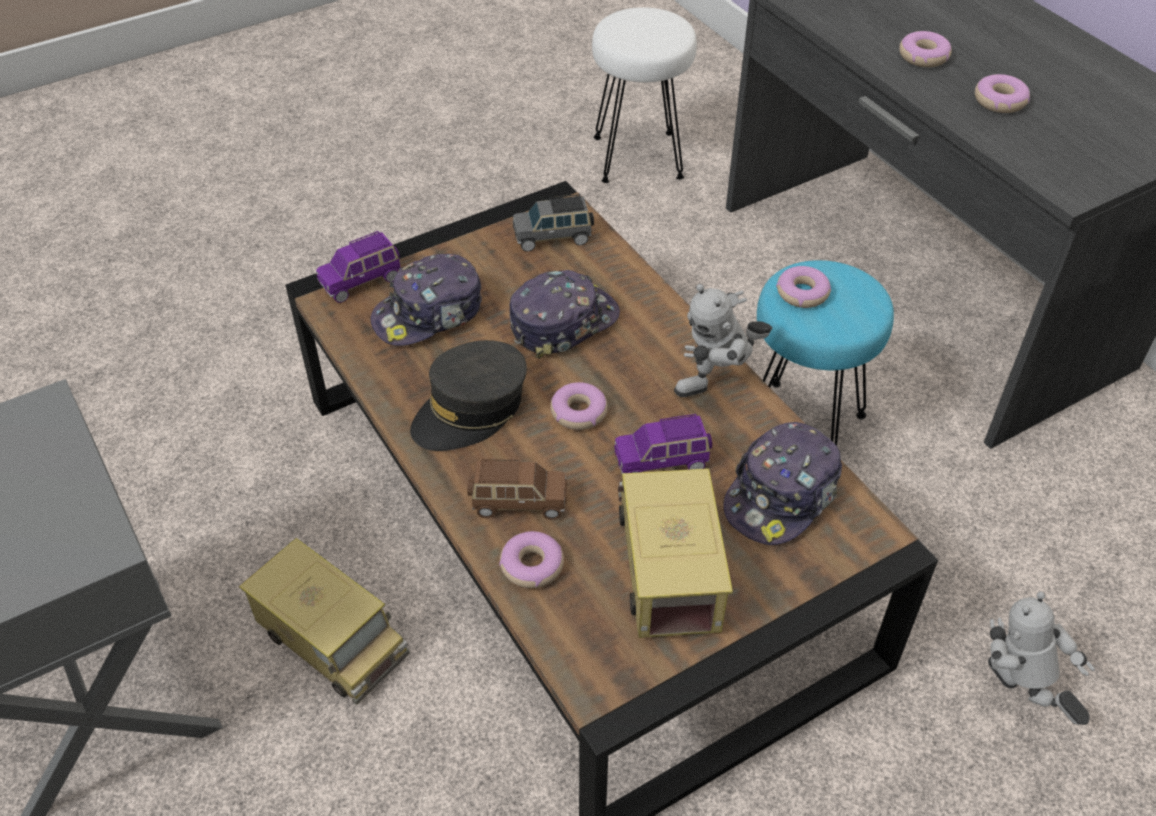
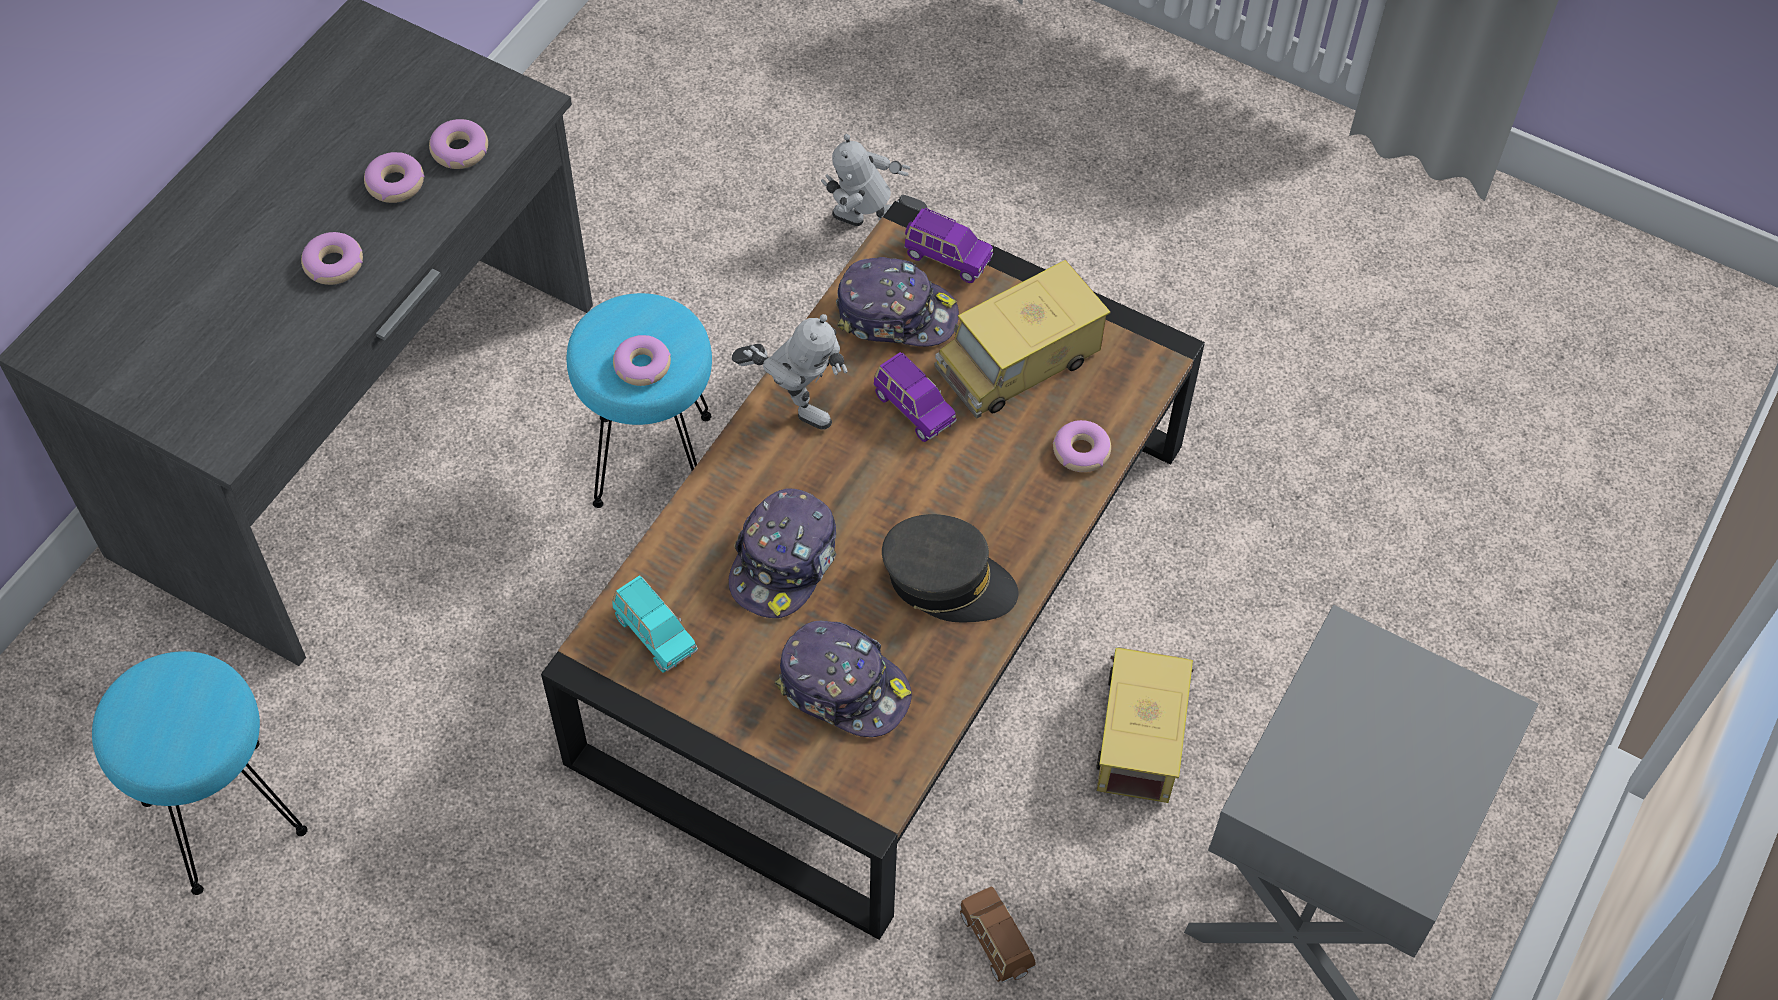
camera: 120 degrees left, 10 degrees up
(362, 281) = (833, 781): purple toy car -> purple toy car (946, 257)
(518, 503) = (1027, 491): brown toy car -> brown toy car (997, 942)
(553, 237) = (655, 634): grey toy car -> turquoise toy car
(562, 322) = (784, 562): cap -> cap turned 90 degrees counterclockwise
(578, 412) = (895, 495): donut -> donut (460, 150)
(639, 157) = (224, 814): white stool -> turquoise stool
(1017, 699) = (870, 229): toy robot -> toy robot turned 75 degrees clockwise

